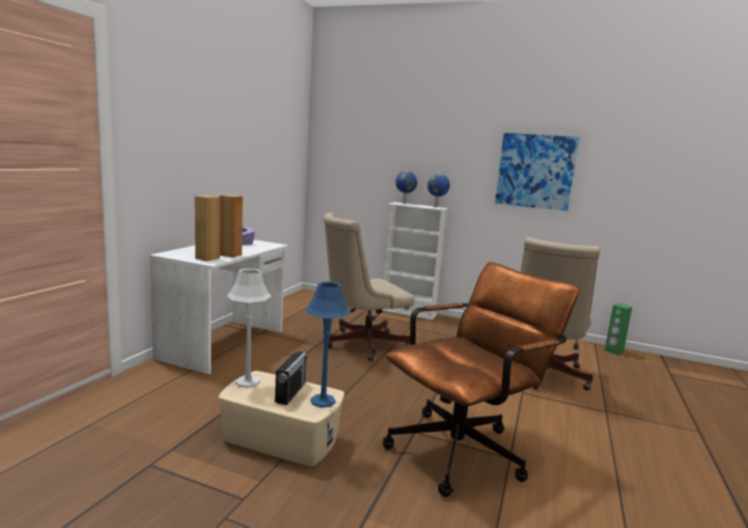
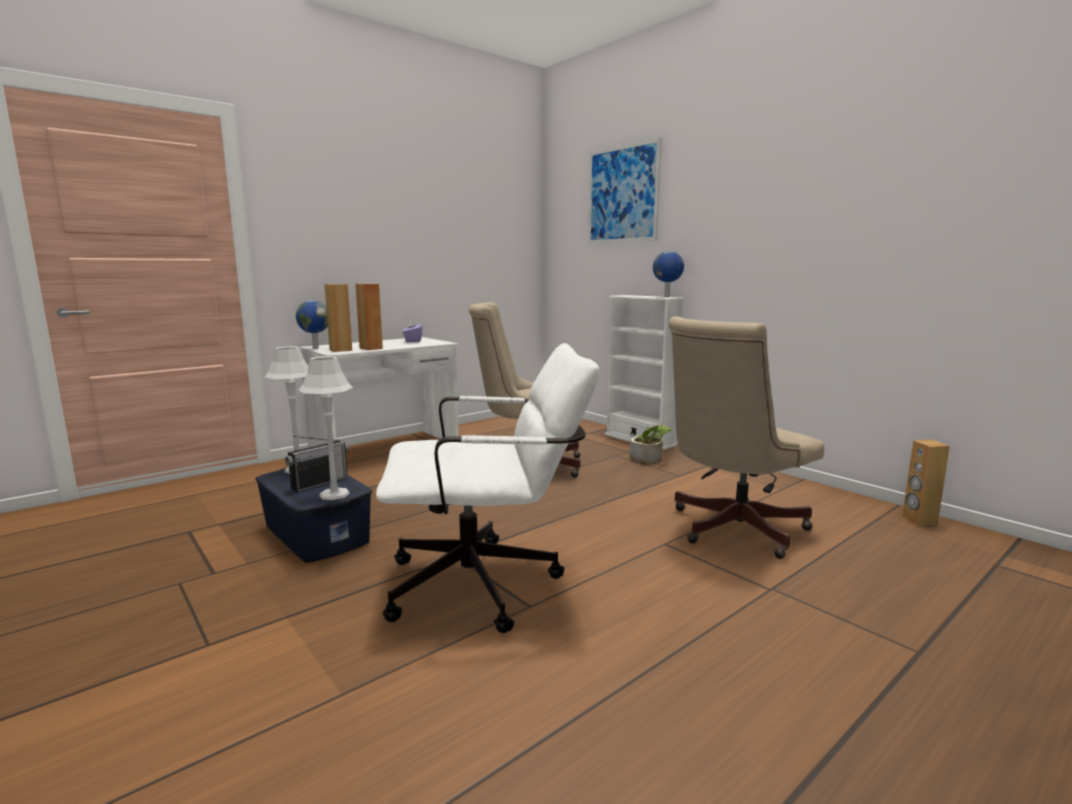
camera: 30 degrees right, 0 degrees up
(281, 438) = (317, 533): beige storage box -> blue storage box
(323, 401) = (334, 494): blue table lamp -> grey table lamp
(404, 203) = (632, 295): globe -> globe (315, 348)
(434, 327) = (650, 459): none -> potted plant
(465, 448) = (488, 584): brown office chair -> white office chair
(535, 171) = (797, 232): picture -> picture (622, 194)
(613, 351) = (919, 520): green speaker -> brown speaker

